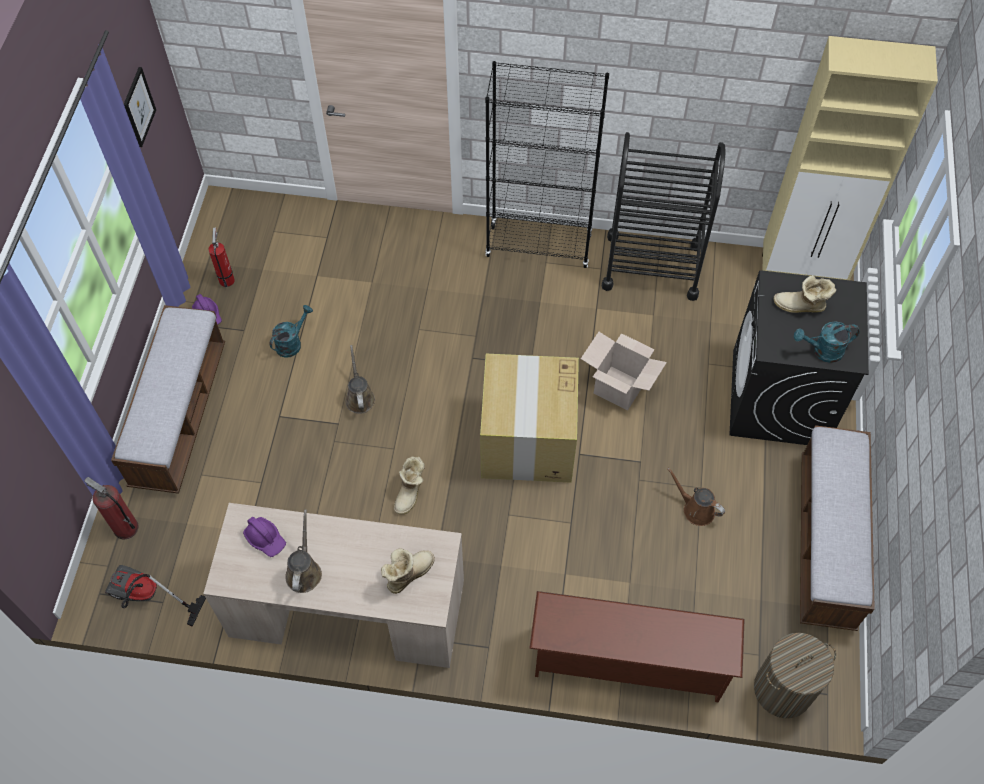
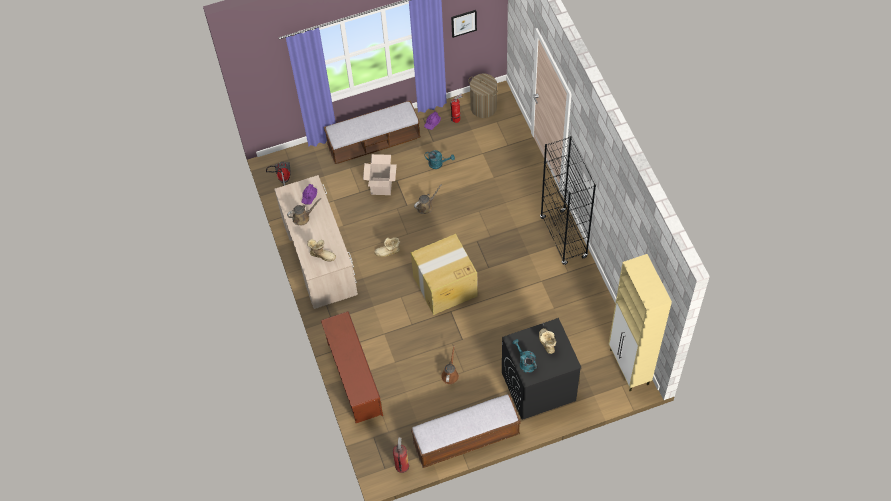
camera: 65 degrees right, 0 degrees up
(125, 528) = (309, 155): fire extinguisher -> fire extinguisher (402, 466)
(619, 388) = (499, 312): cardboard box -> cardboard box (381, 186)
(651, 266) = (585, 294): black cart -> none
(782, 689) = (376, 448): laundry basket -> laundry basket (483, 107)

